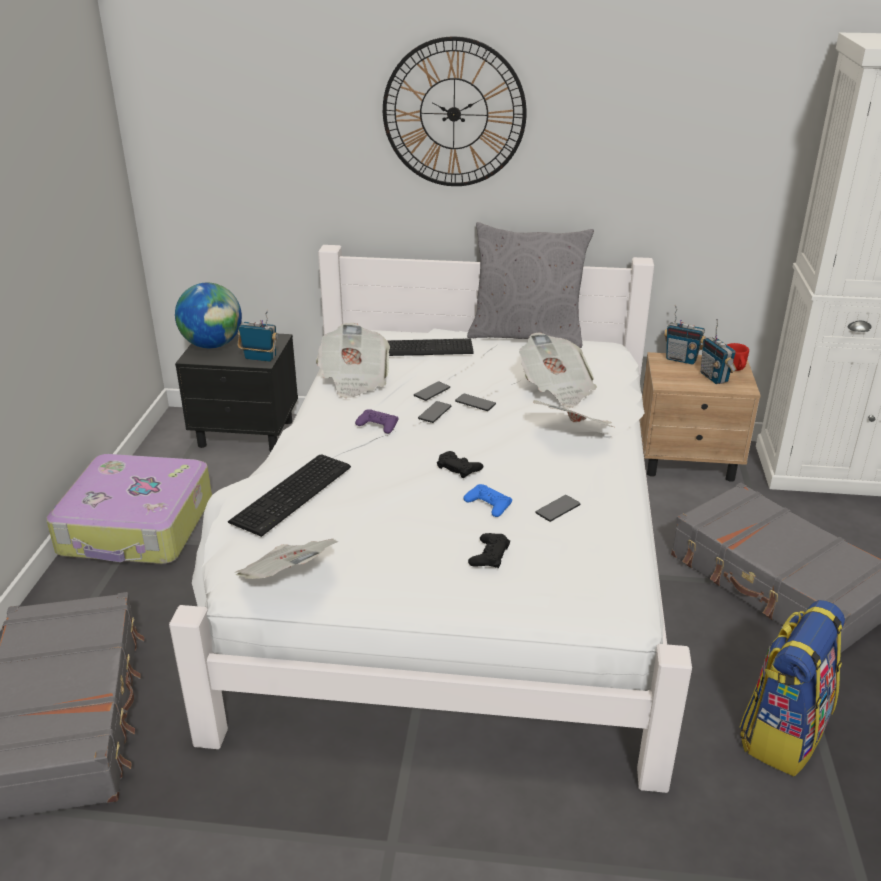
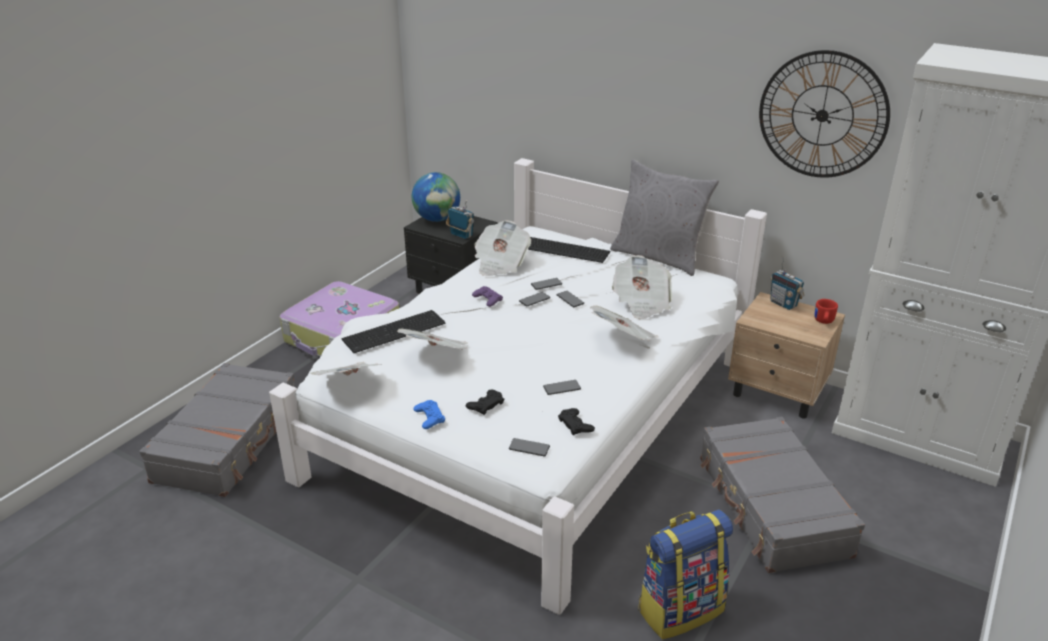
camera: 25 degrees right, 0 degrees up
(374, 509) = (436, 355): none -> newspaper
(454, 114) = (621, 72): wall clock -> wall clock (822, 115)
(458, 468) = (516, 342): black game controller -> black game controller (575, 425)
(488, 504) = (516, 372): blue game controller -> blue game controller (429, 417)
(587, 593) = (529, 448): none -> phone
(714, 377) = (798, 324): radio -> none

